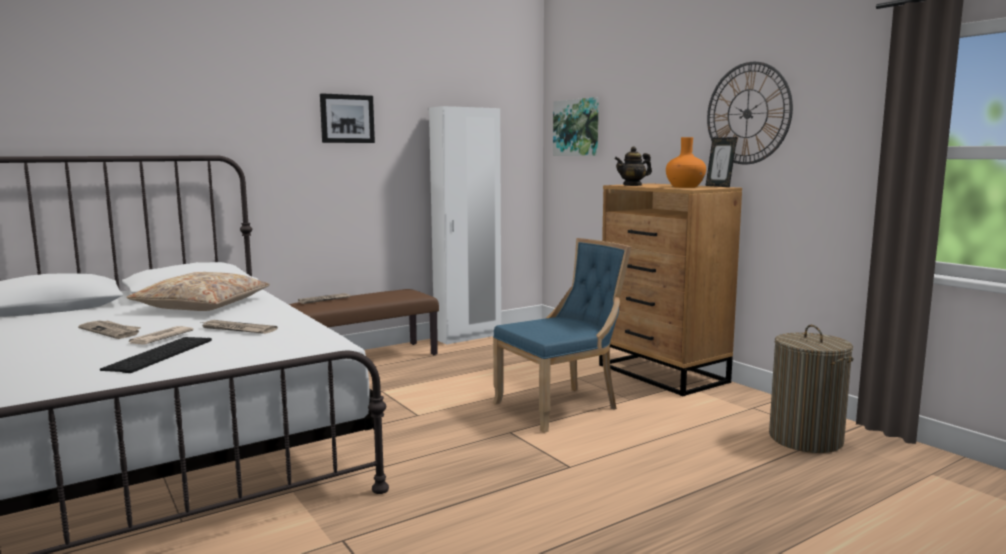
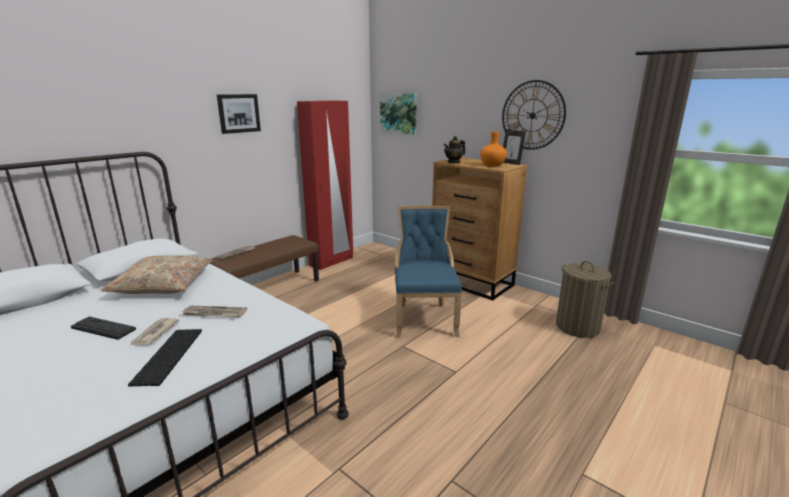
camera: 15 degrees left, 10 degrees up
(111, 331) = (103, 328): newspaper -> keyboard
(468, 337) = (331, 261): white wardrobe -> red wardrobe
(561, 407) = (424, 319): blue chair -> blue chair turned 45 degrees counterclockwise

